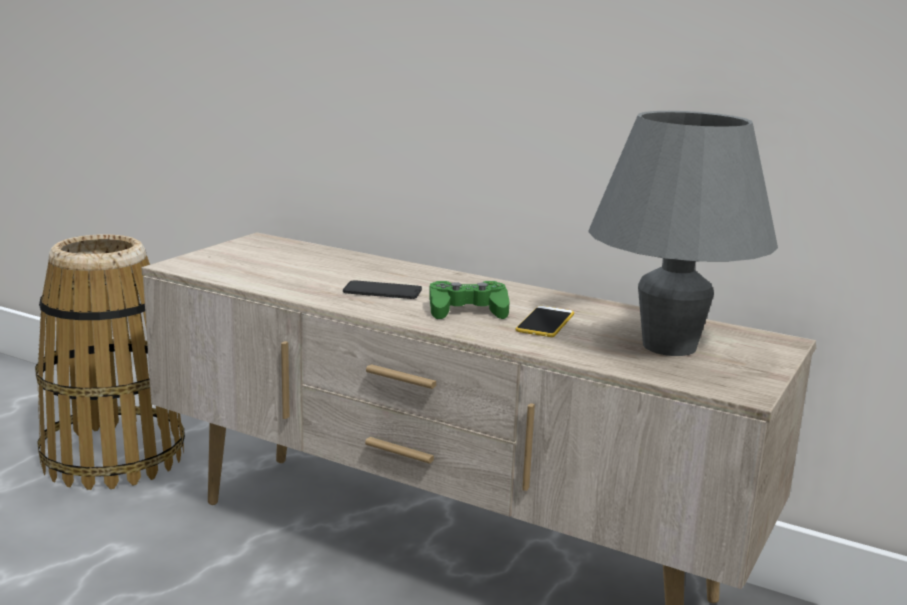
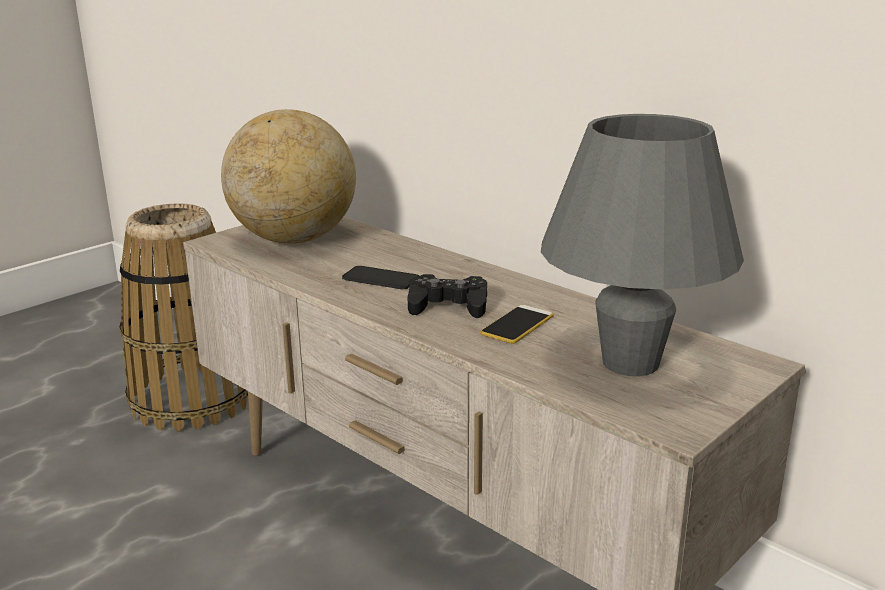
camera: 15 degrees right, 5 degrees up
(265, 261) = (294, 240): none -> globe
(467, 310) = (448, 306): green game controller -> black game controller

